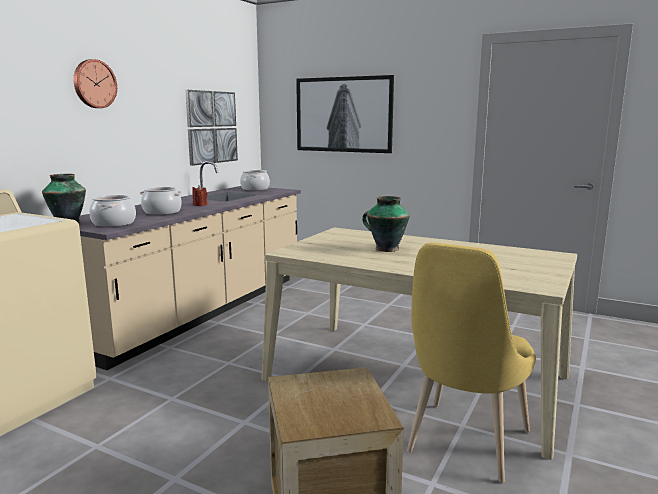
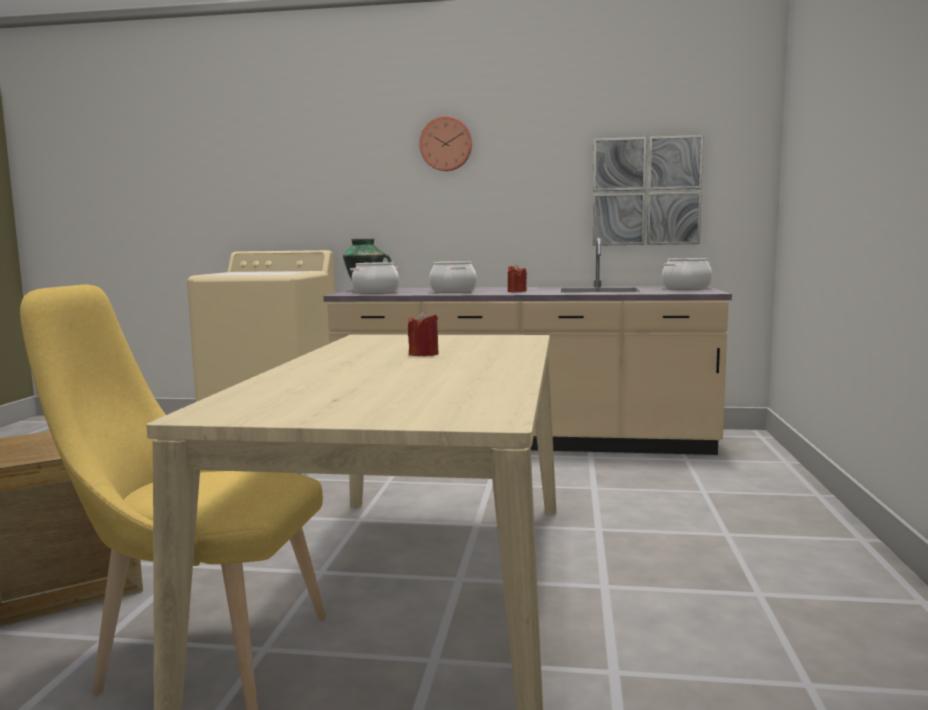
camera: 70 degrees right, 5 degrees down
(343, 114) = (837, 149): picture -> none
(385, 249) = (423, 354): vase -> red candle

